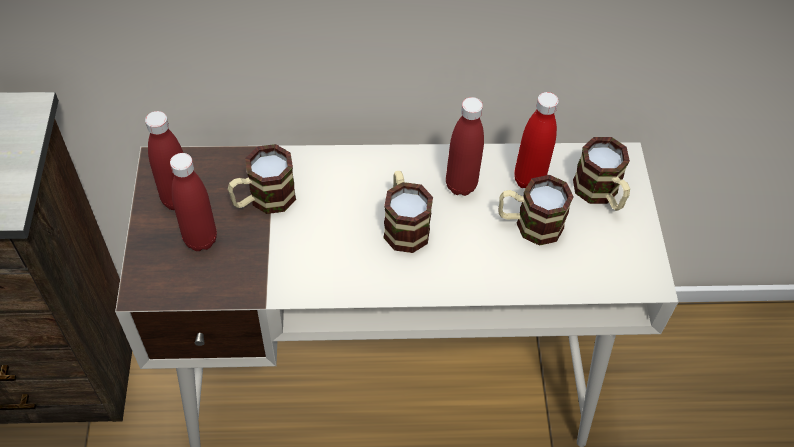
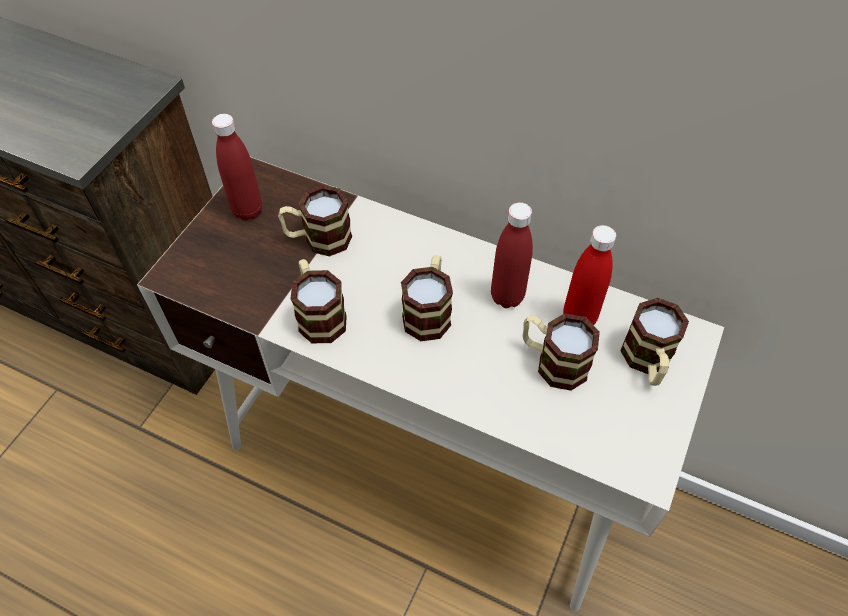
camera: 30 degrees right, 0 degrees up
(200, 239) = (243, 252): red bottle -> none
(309, 267) = (319, 314): none -> mug

